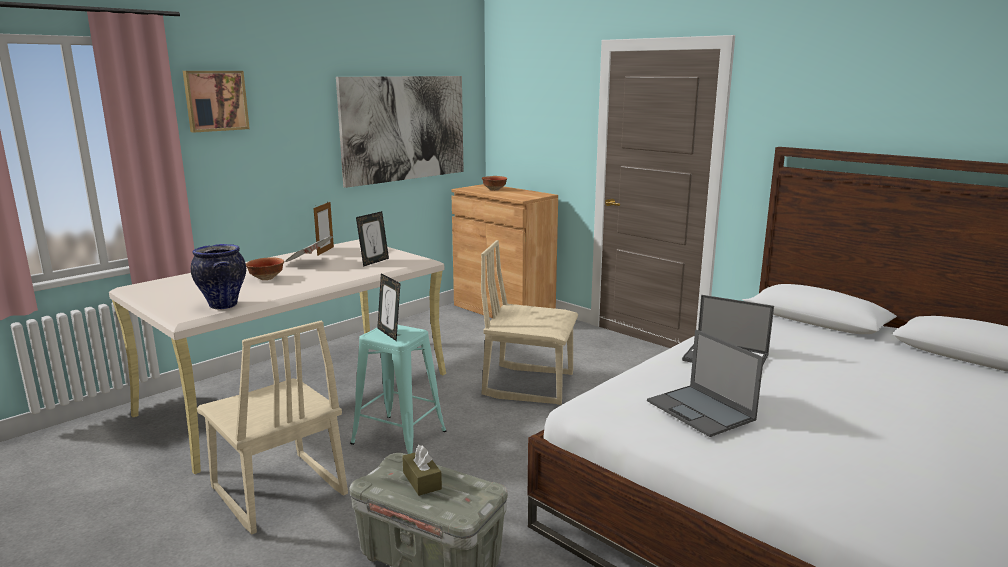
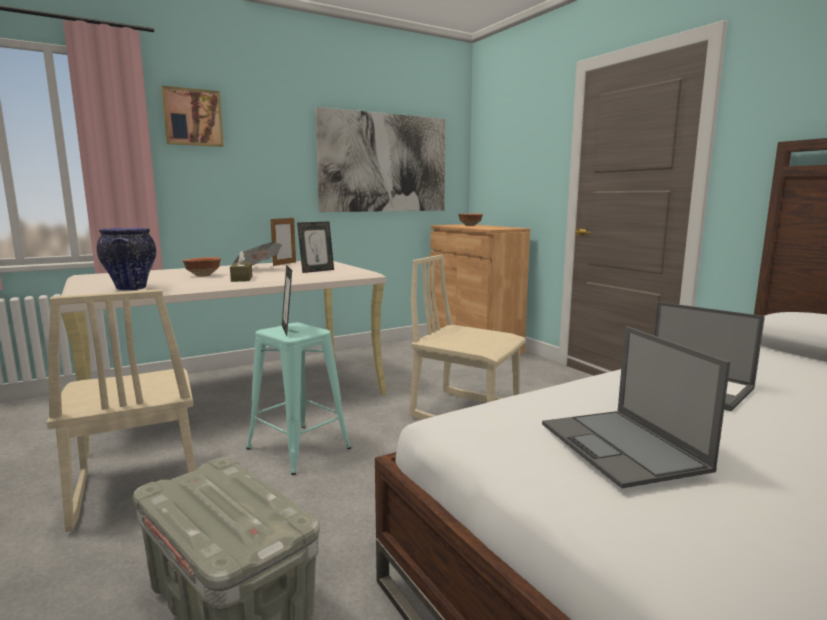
camera: 15 degrees right, 5 degrees down
(422, 481) = (219, 495): brown tissue box -> brown tissue box (242, 279)

